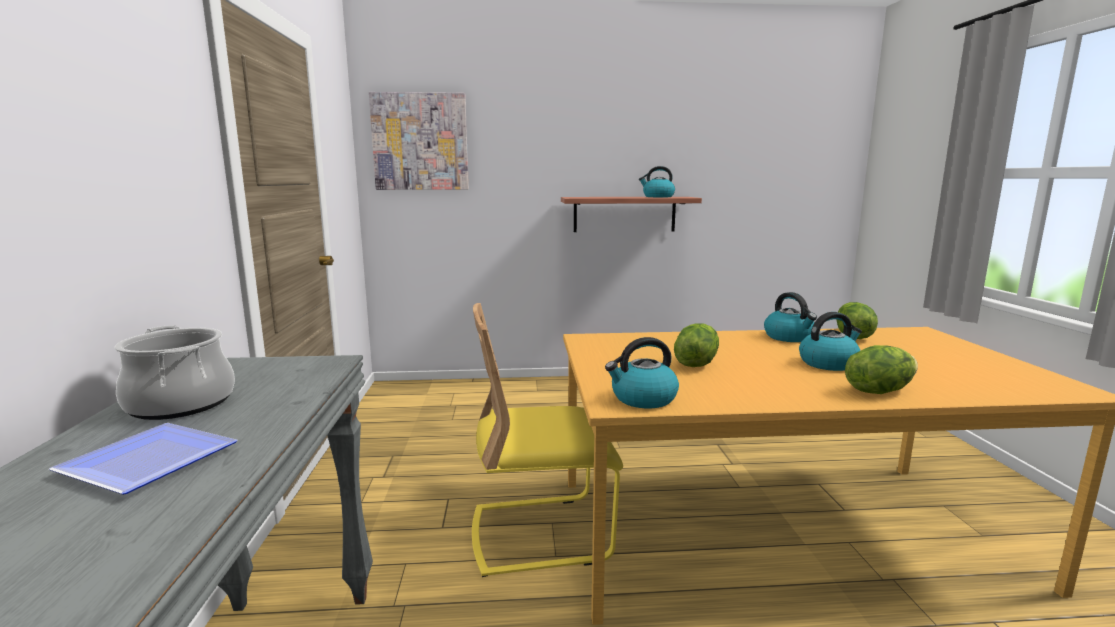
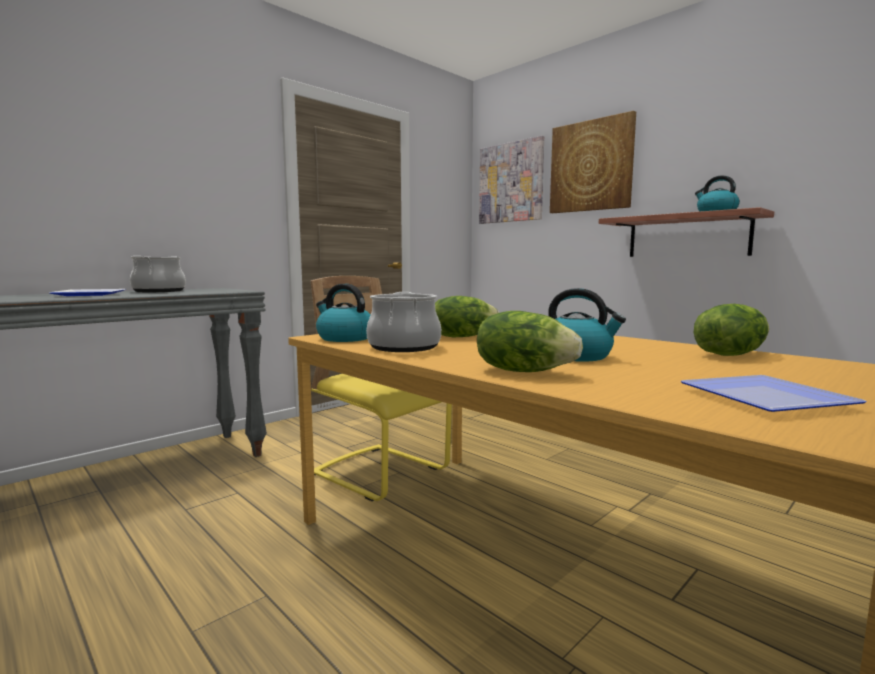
camera: 50 degrees right, 5 degrees down
(526, 137) = (591, 166): none -> picture
(730, 392) = (403, 347): none -> cooking pot
(789, 337) = (637, 343): kettle -> none
(984, 373) = (758, 398): none -> plate

